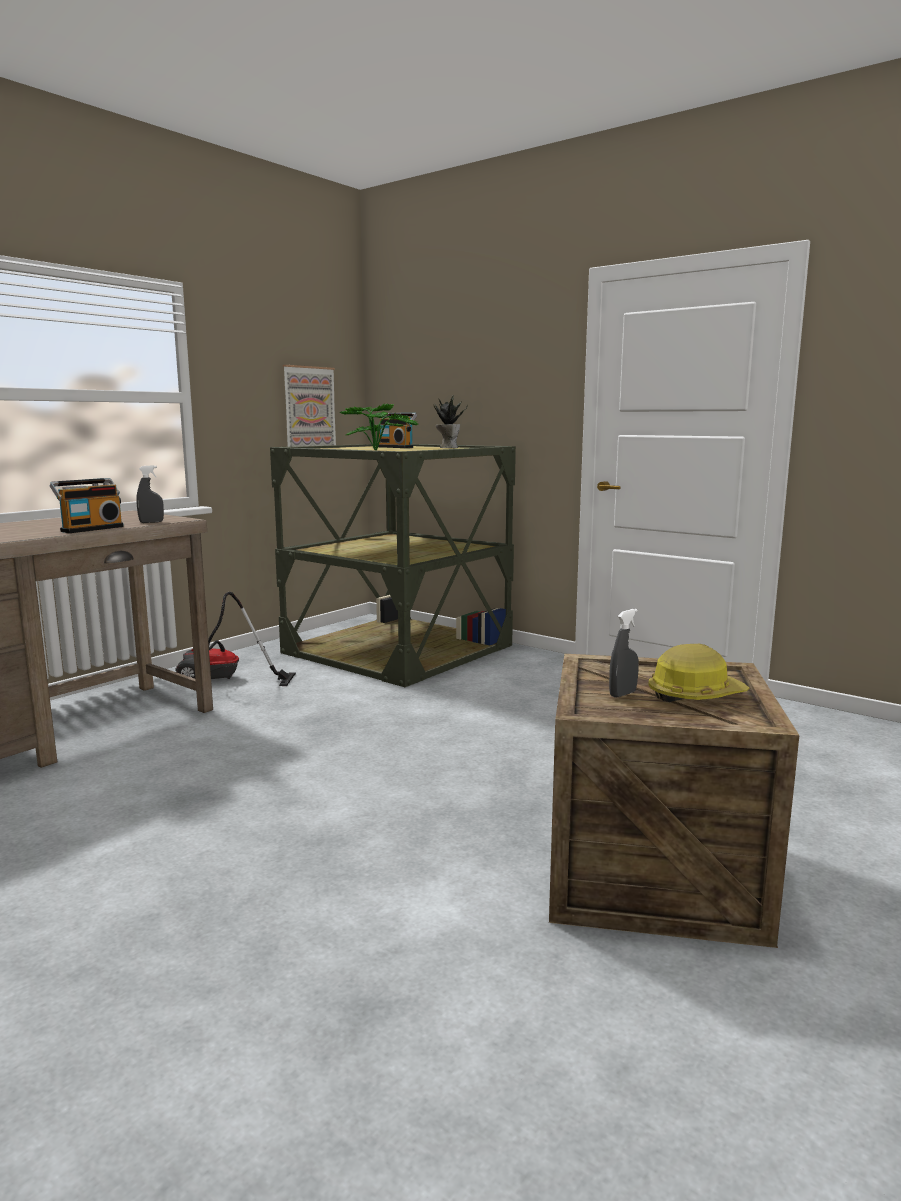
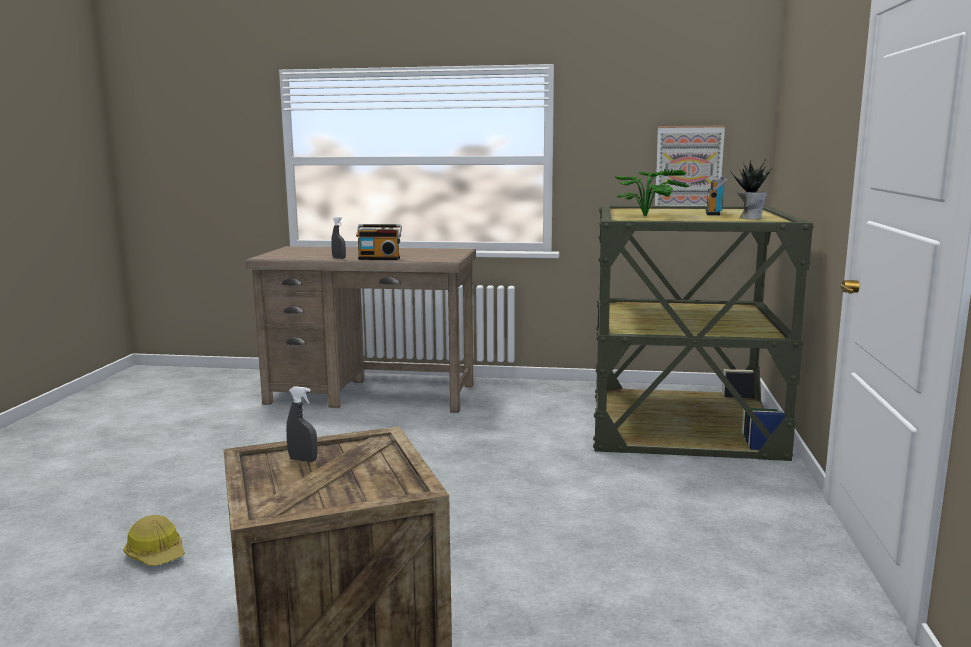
camera: 60 degrees right, 0 degrees up
(151, 522) = (424, 259): grey spray bottle -> grey spray bottle (339, 258)
(224, 680) = (514, 397): vacuum cleaner -> none
(694, 695) = (320, 483): hard hat -> hard hat (156, 554)

